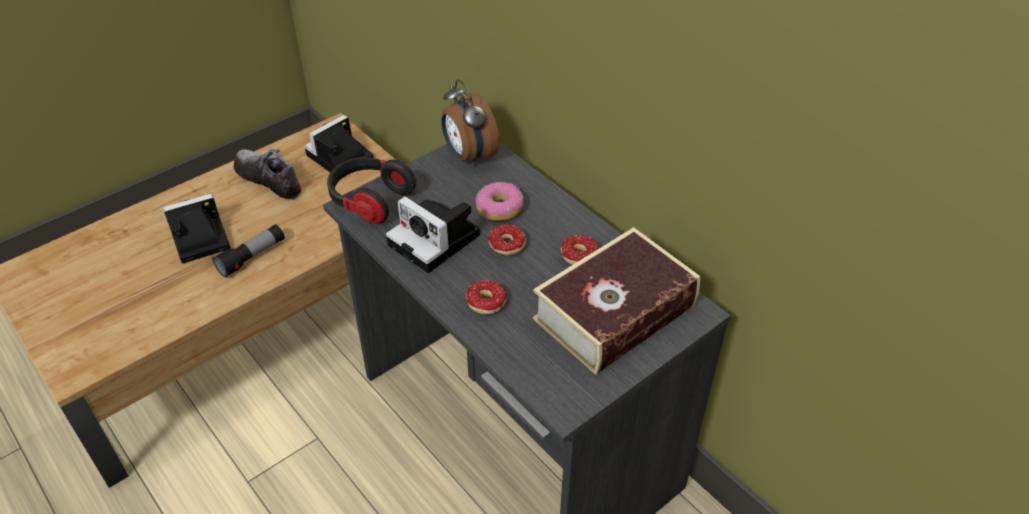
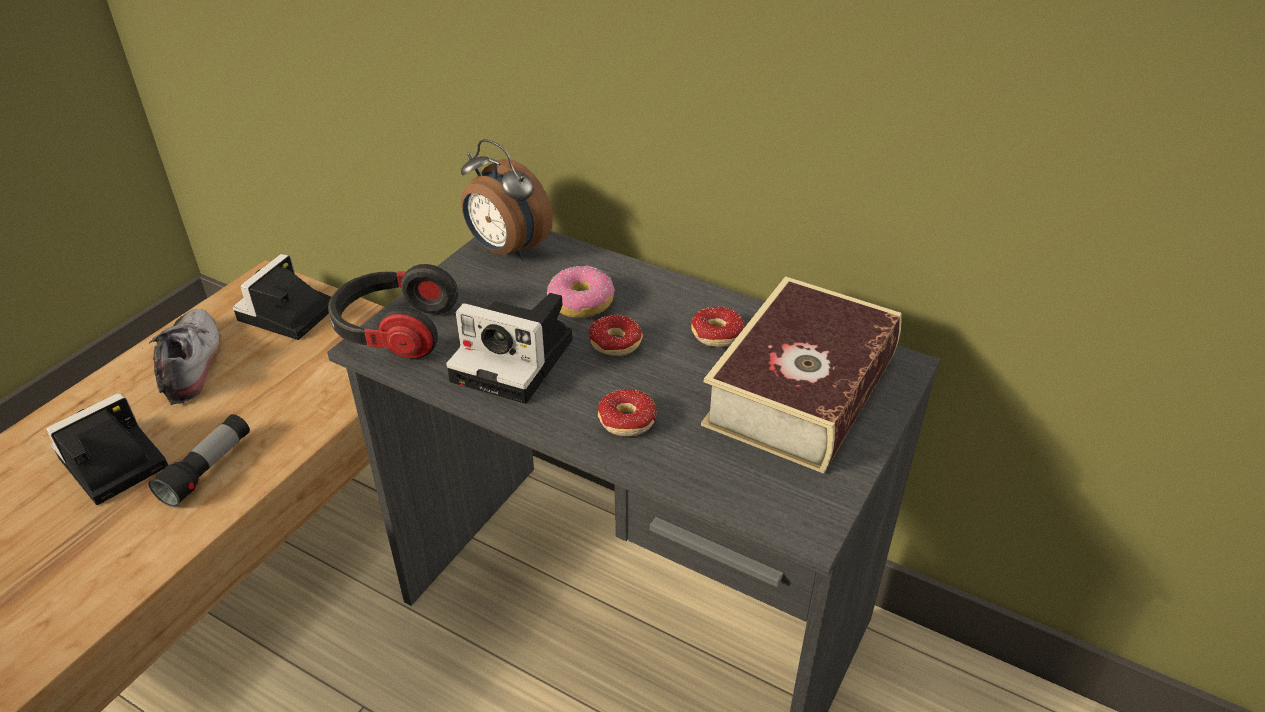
camera: 20 degrees left, 5 degrees down
(268, 179) = (192, 362): shoe -> shoe turned 60 degrees clockwise

